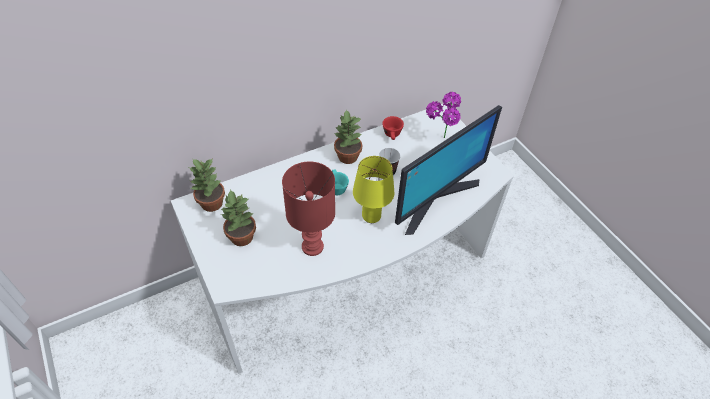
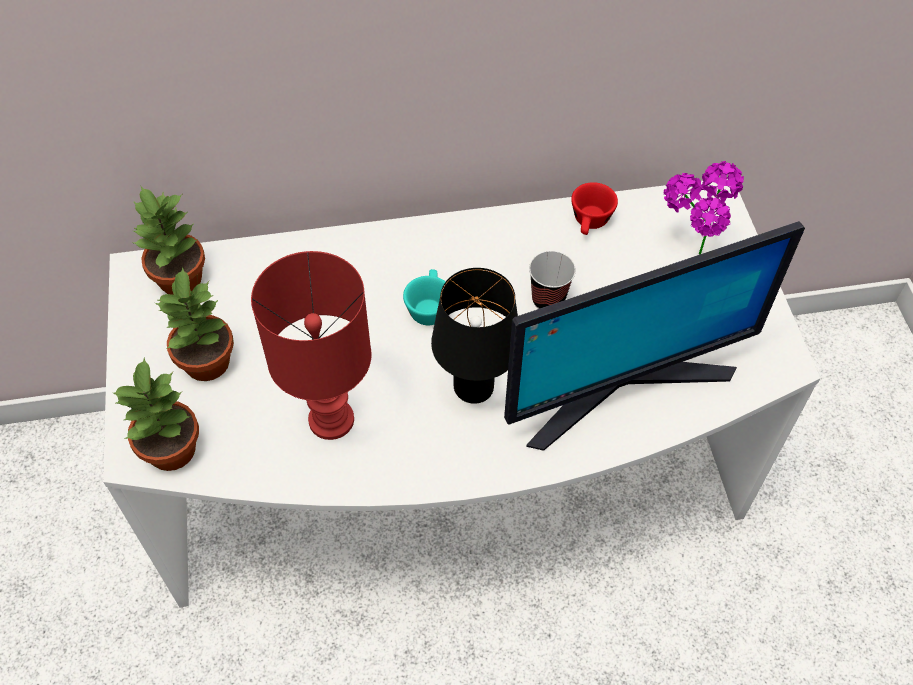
camera: 20 degrees right, 5 degrees up
(347, 157) = (478, 249): potted plant -> potted plant (171, 451)
(370, 216) = (473, 388): yellow table lamp -> black table lamp

